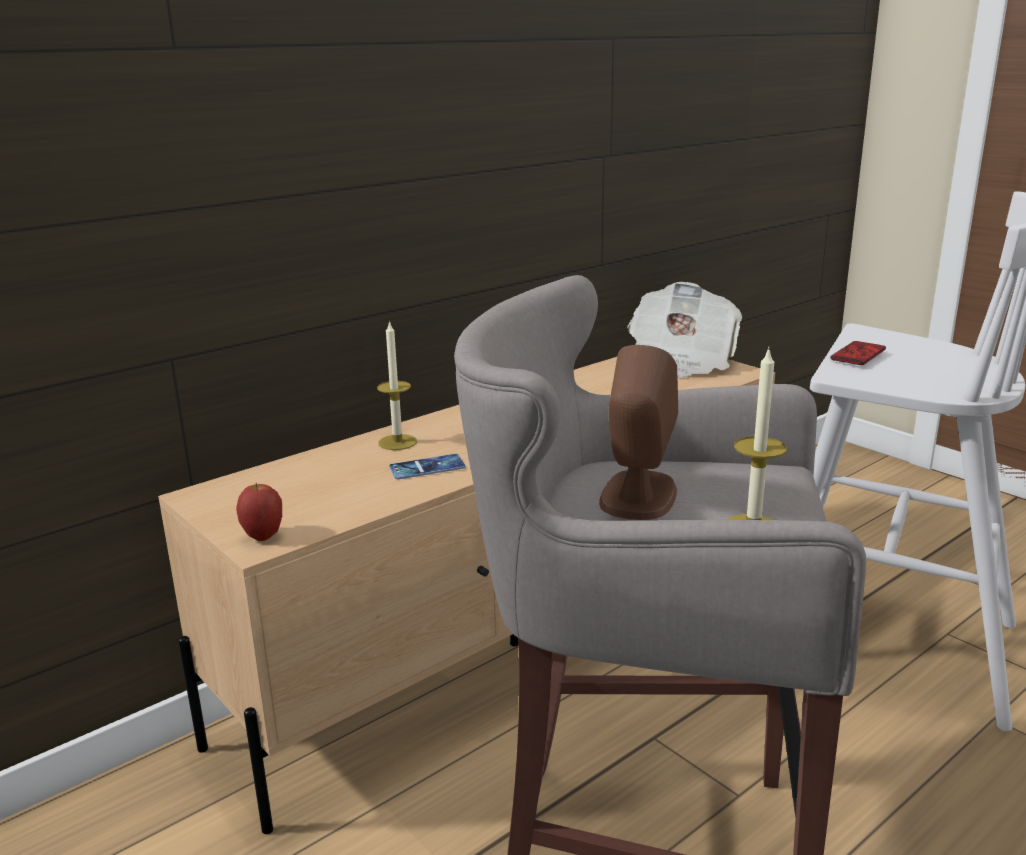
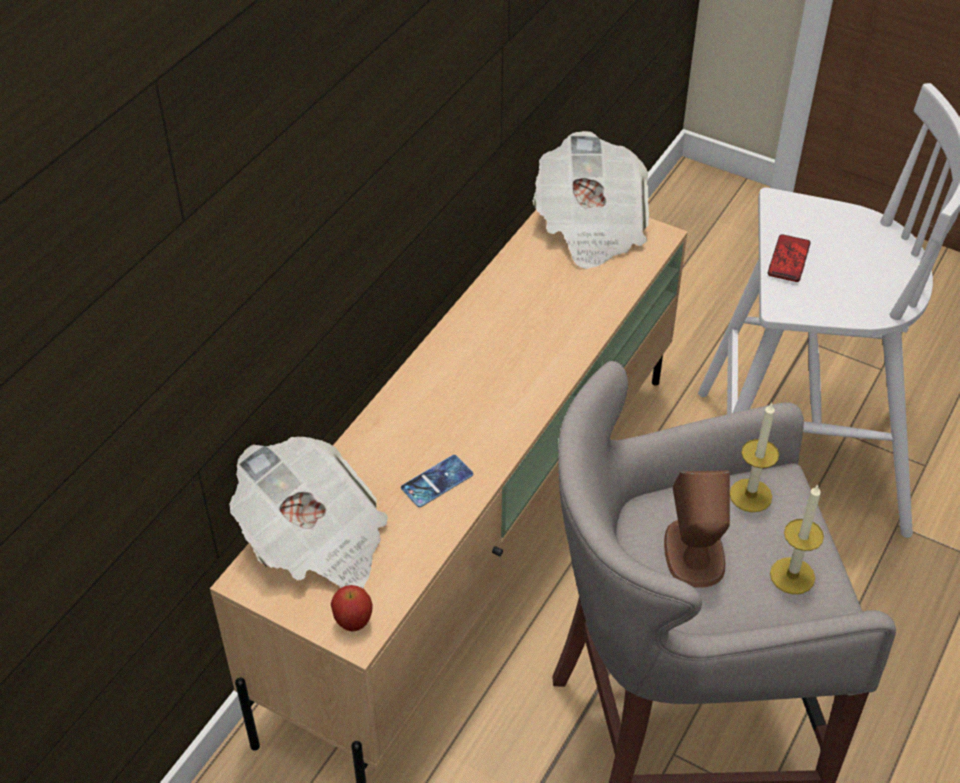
camera: 20 degrees left, 25 degrees up
(280, 483) = (315, 540): none -> newspaper
(397, 442) = (384, 445): candle -> candle (750, 495)

